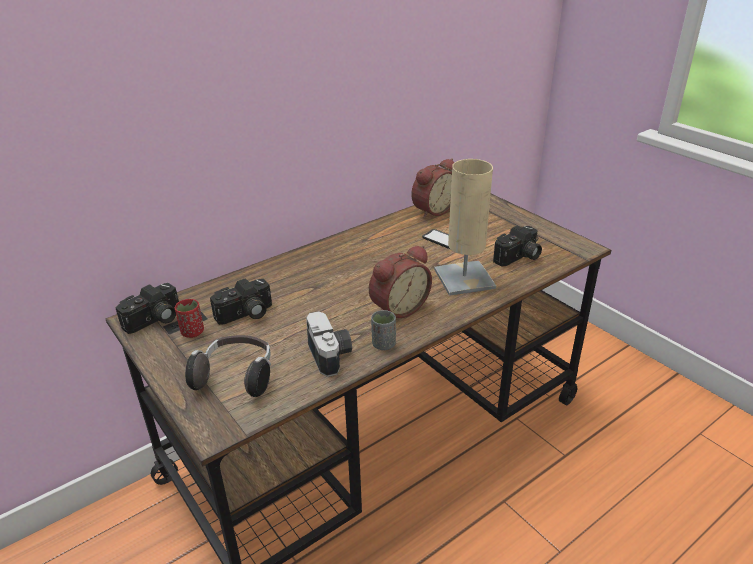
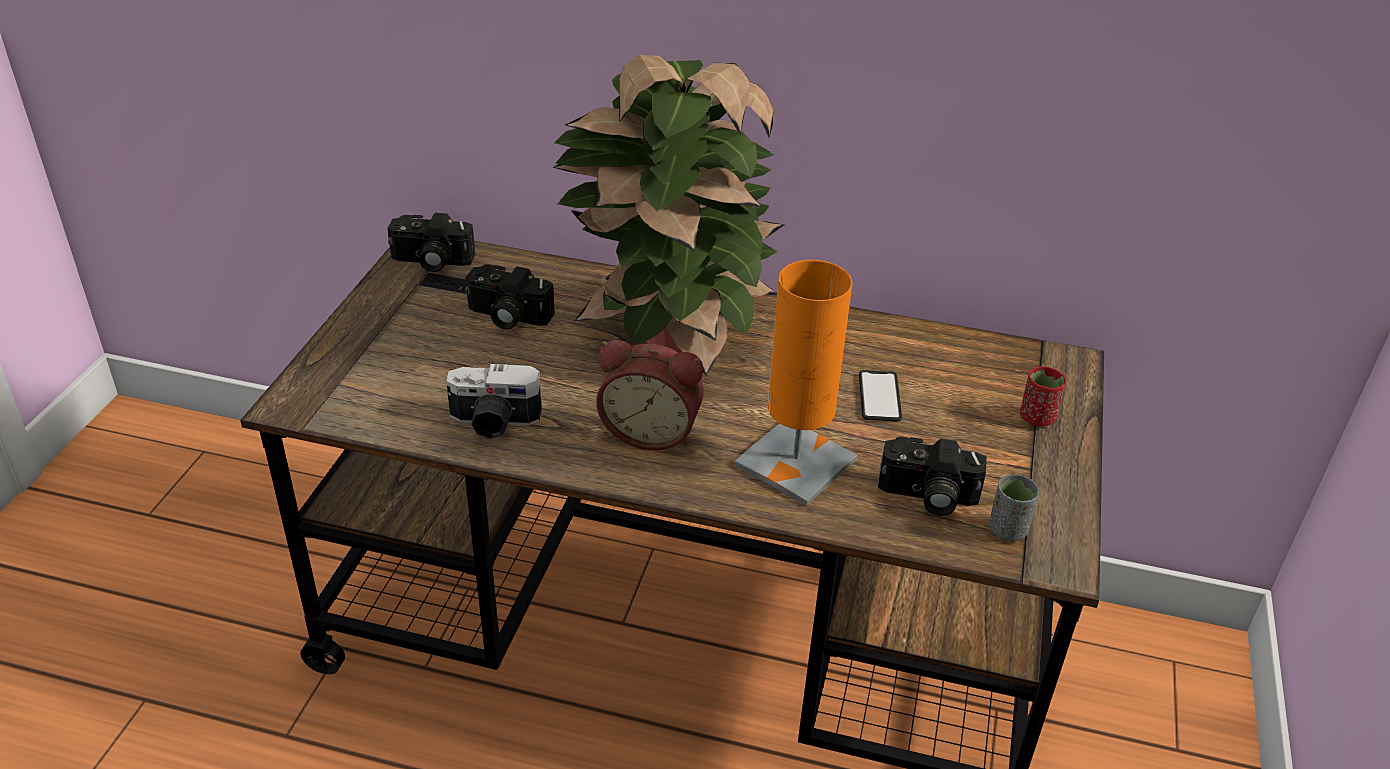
camera: 50 degrees right, 5 degrees up
(192, 332) = (436, 298): red cup -> red cup (1037, 417)
(236, 377) = (388, 371): headphones -> none
(332, 355) = (494, 422): camera -> camera turned 60 degrees clockwise
(333, 273) = (670, 338): none -> potted plant
(383, 344) = (557, 455): grey cup -> grey cup (1007, 529)
(432, 210) = (955, 348): alarm clock -> none
(464, 279) = (795, 462): beige table lamp -> orange table lamp

